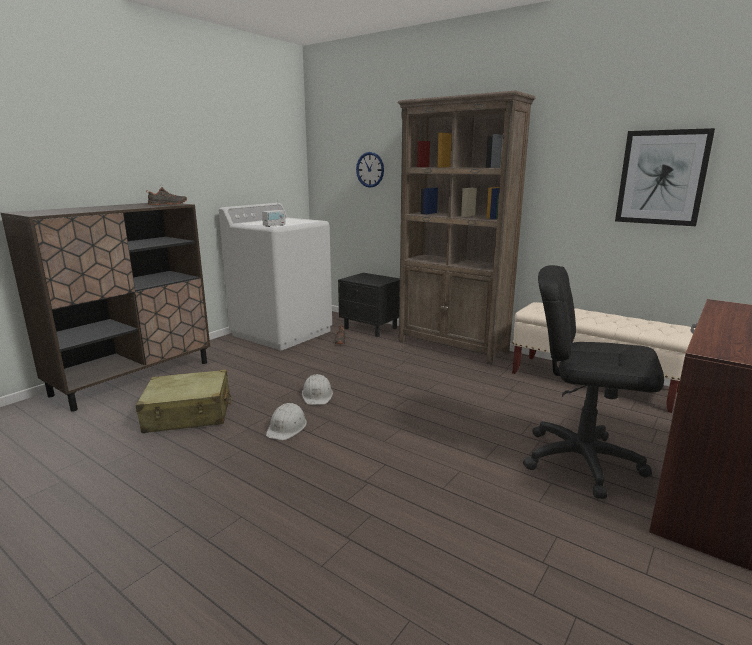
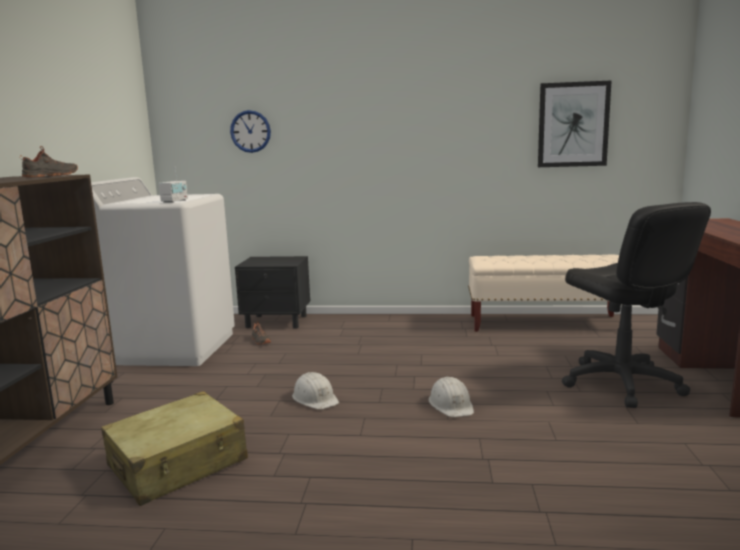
camera: 30 degrees left, 5 degrees down
(287, 427) = (328, 438): white hard hat -> white hard hat (451, 405)
(453, 346) = (388, 321): brown bookcase -> none
(581, 460) = (621, 383): black office chair -> black office chair turned 105 degrees counterclockwise

